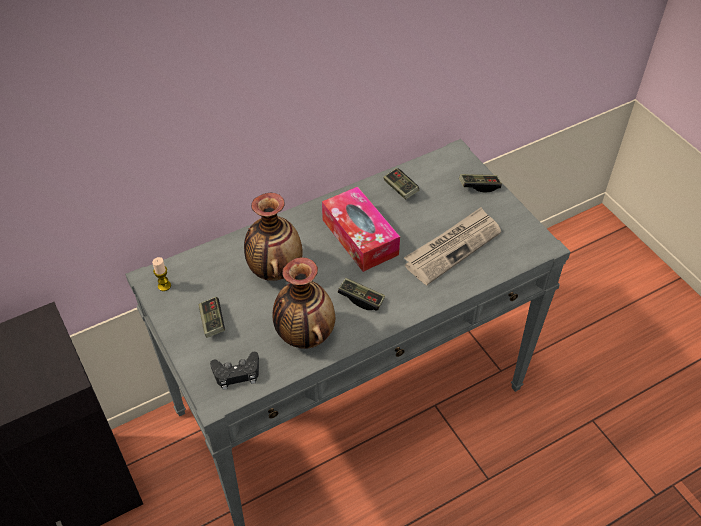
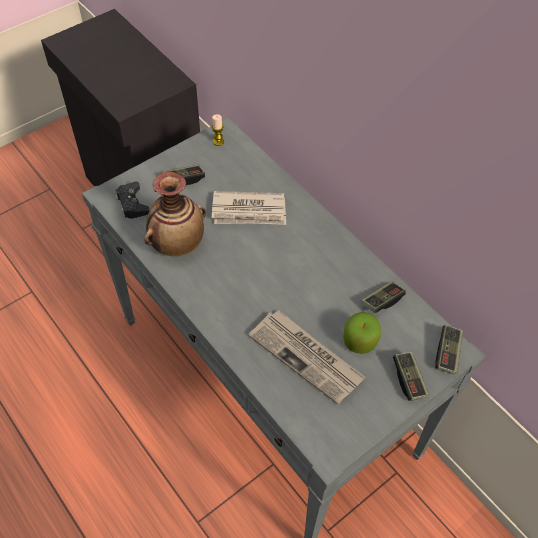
camera: 80 degrees right, 5 degrees up
(274, 269) = (249, 211): vase -> newspaper
(360, 237) = (303, 272): tissue box -> none
(361, 299) = (223, 282): game controller -> game controller (447, 353)
(440, 210) = (359, 341): none -> apple

